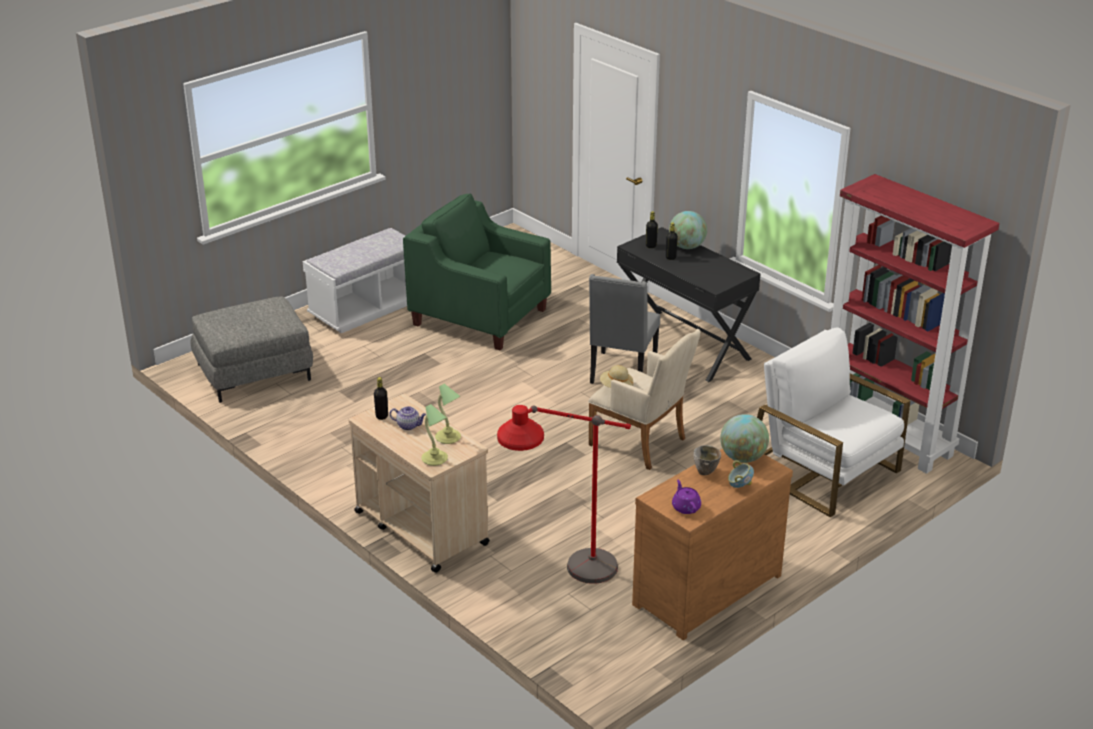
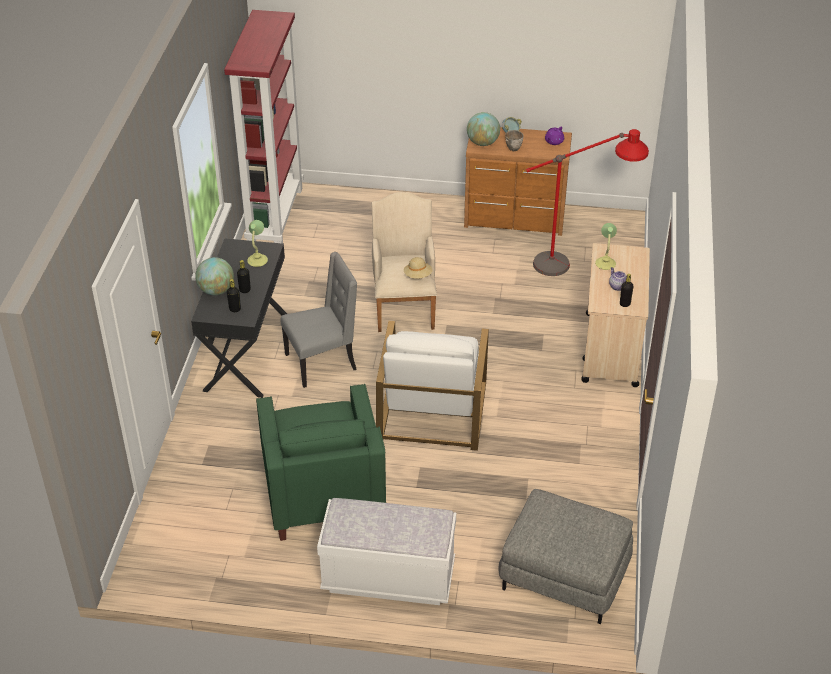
camera: 130 degrees left, 10 degrees up
(435, 459) = (632, 256): table lamp -> table lamp (258, 260)
(824, 470) = (343, 224): white armchair -> white armchair (431, 410)

